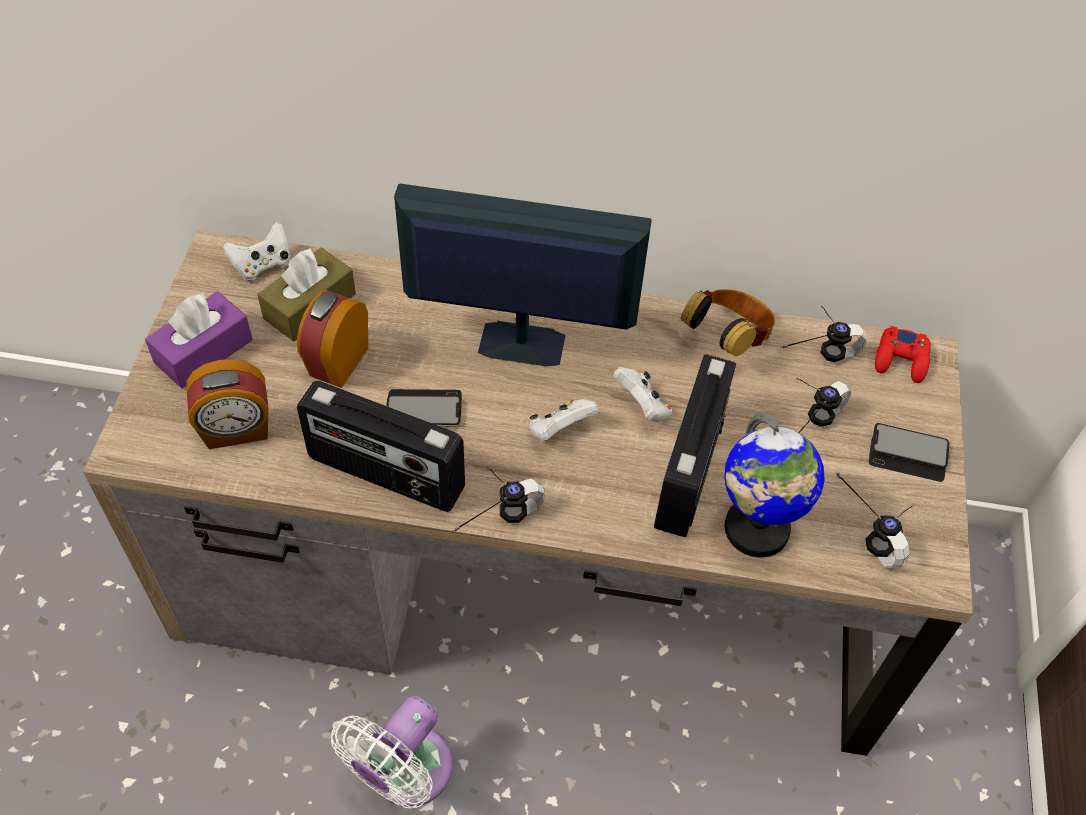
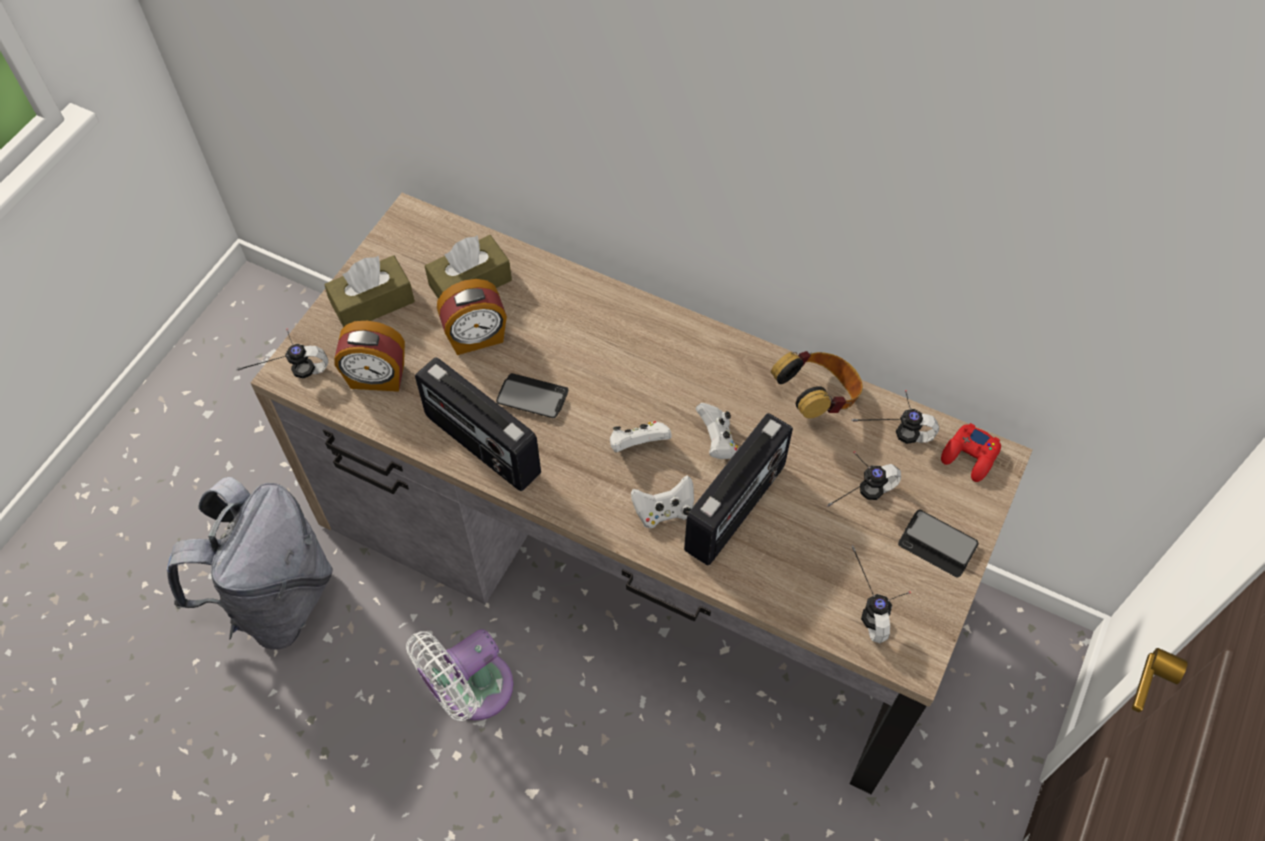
camera: 20 degrees right, 5 degrees up
(144, 737) = (276, 599): none -> grey backpack
(203, 351) = (373, 303): purple tissue box -> brown tissue box
(263, 265) = (444, 236): white game controller -> white game controller (664, 511)
(337, 361) = (476, 337): alarm clock -> alarm clock turned 150 degrees counterclockwise
(492, 514) = (556, 502): headphones -> headphones (289, 367)
(519, 343) = (633, 358): monitor -> none
(756, 529) = (772, 575): globe -> none

